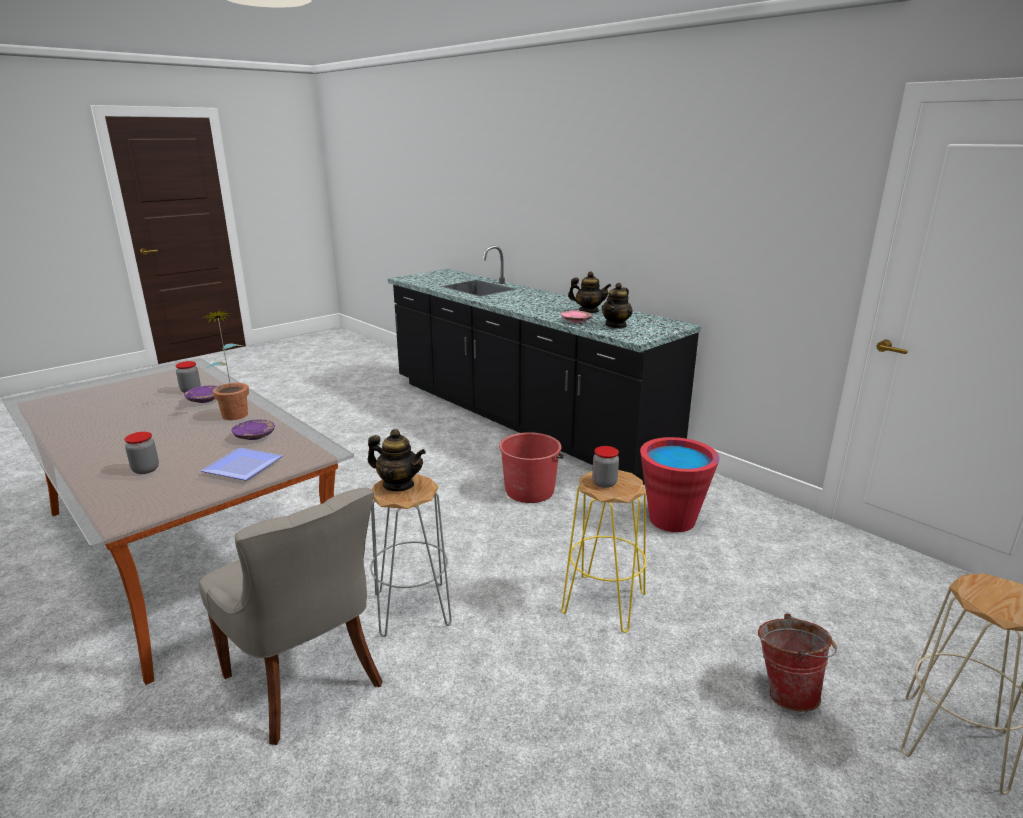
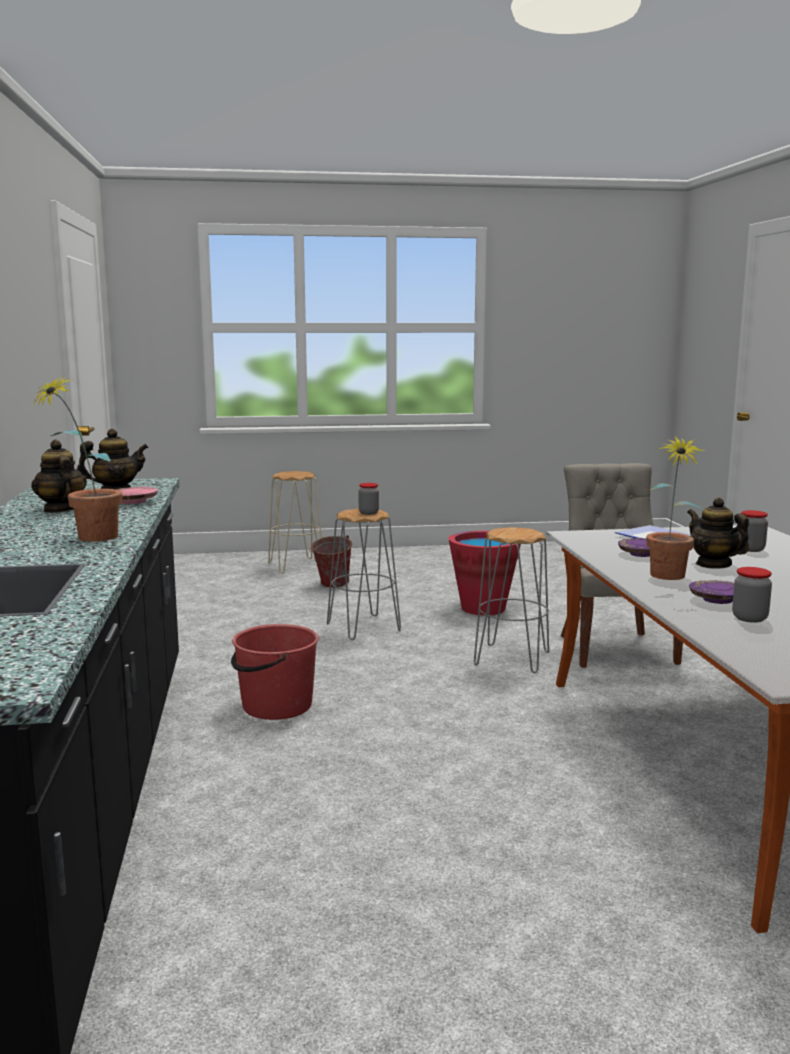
camera: 145 degrees left, 10 degrees down
(398, 485) = (518, 534): teapot -> teapot (713, 564)
(514, 302) = (87, 539): none -> potted plant
(604, 603) = (363, 627): yellow stool -> grey stool
(672, 519) = (204, 647): red bucket -> red bucket (483, 608)

